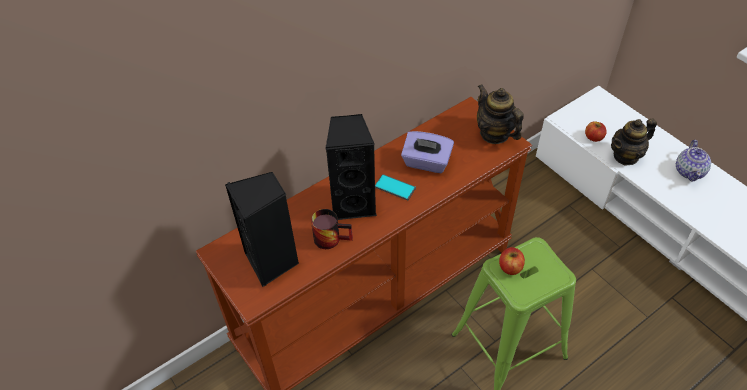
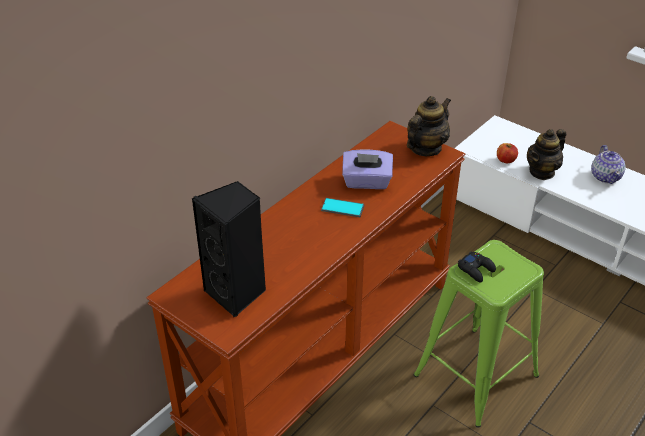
camera: 15 degrees left, 10 degrees down
(332, 237) = (293, 261): mug -> none
(353, 203) = (305, 228): black speaker -> none
(494, 134) = (425, 149): teapot -> teapot turned 90 degrees clockwise
(510, 267) = (476, 269): apple -> black game controller

